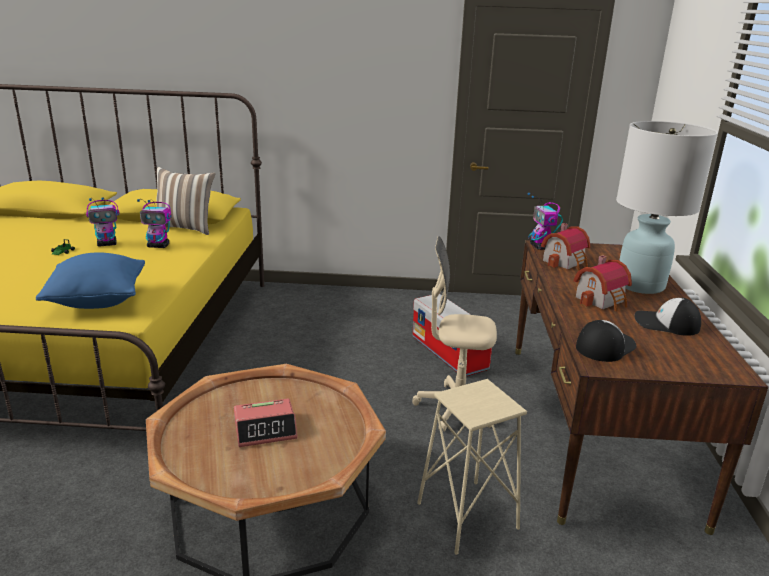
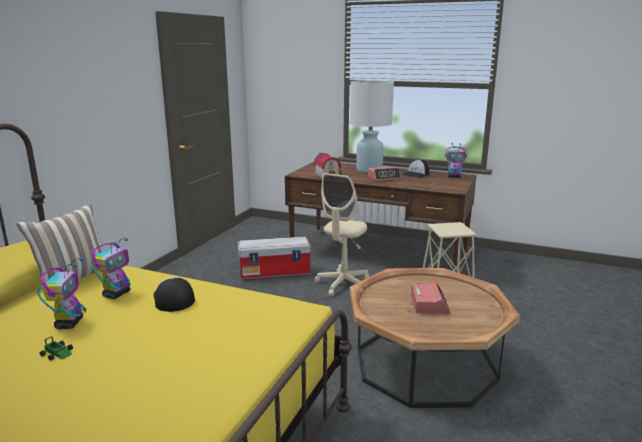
camera: 70 degrees left, 5 degrees down
(98, 301) = (252, 325): blue pillow -> none
(540, 247) = (300, 175): toy robot -> toy robot (454, 177)
(602, 300) = (384, 178): toy house -> alarm clock
(604, 346) = (436, 186): cap -> cap (173, 298)

